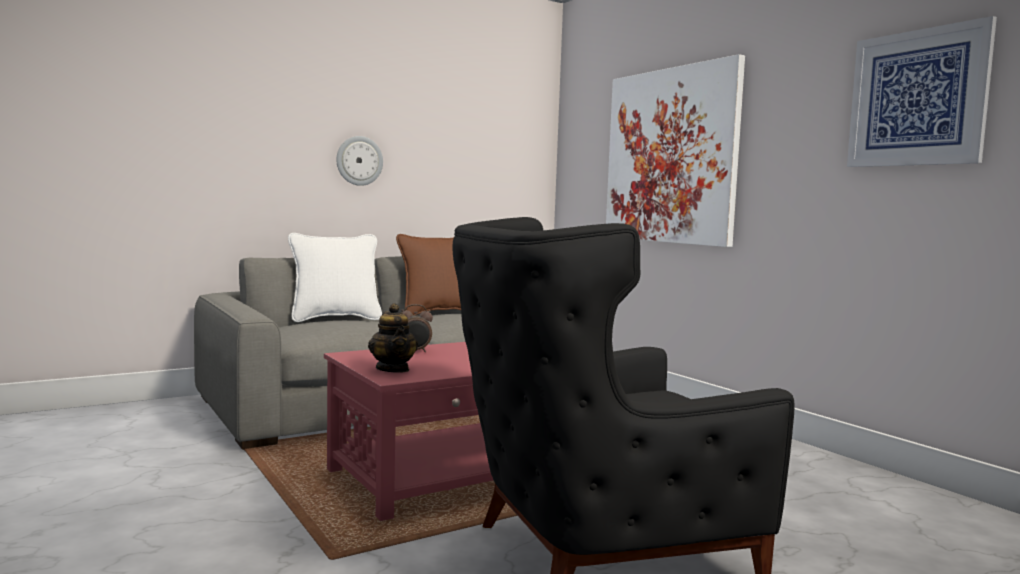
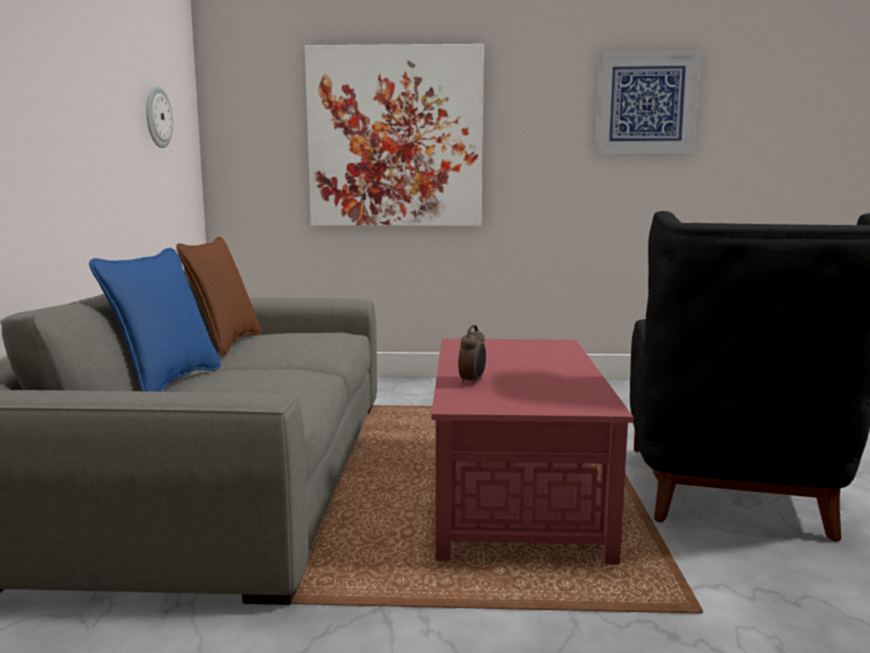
camera: 55 degrees left, 5 degrees up
(335, 318) = (167, 382): white pillow -> blue pillow
(359, 161) = (58, 132): wall clock -> wall clock (157, 117)
(393, 369) = (559, 401): teapot -> none

